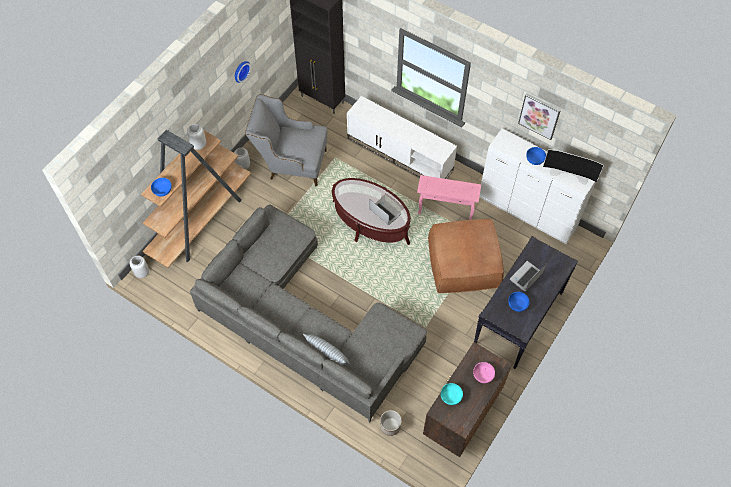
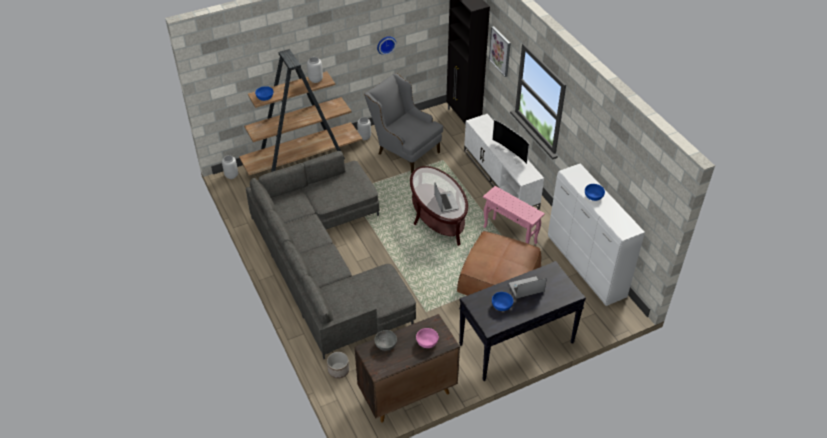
camera: 30 degrees right, 15 degrees down
(327, 354) = (318, 280): pillow -> none
(451, 396) = (386, 344): turquoise bowl -> grey bowl
(539, 115) = (608, 151): picture -> picture (500, 51)
(570, 173) = (619, 219): television -> television (511, 152)

